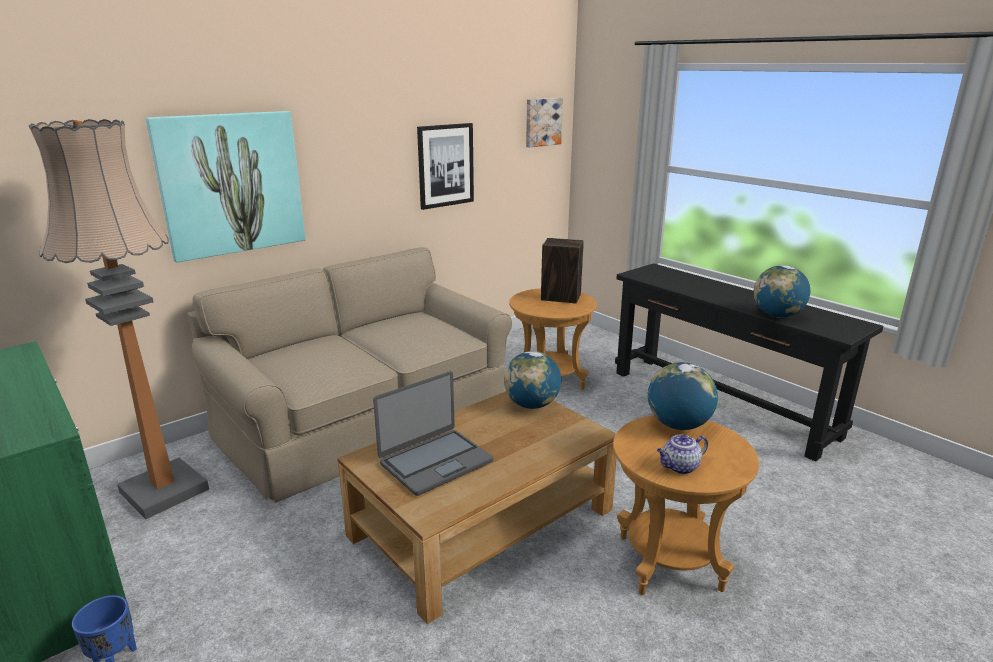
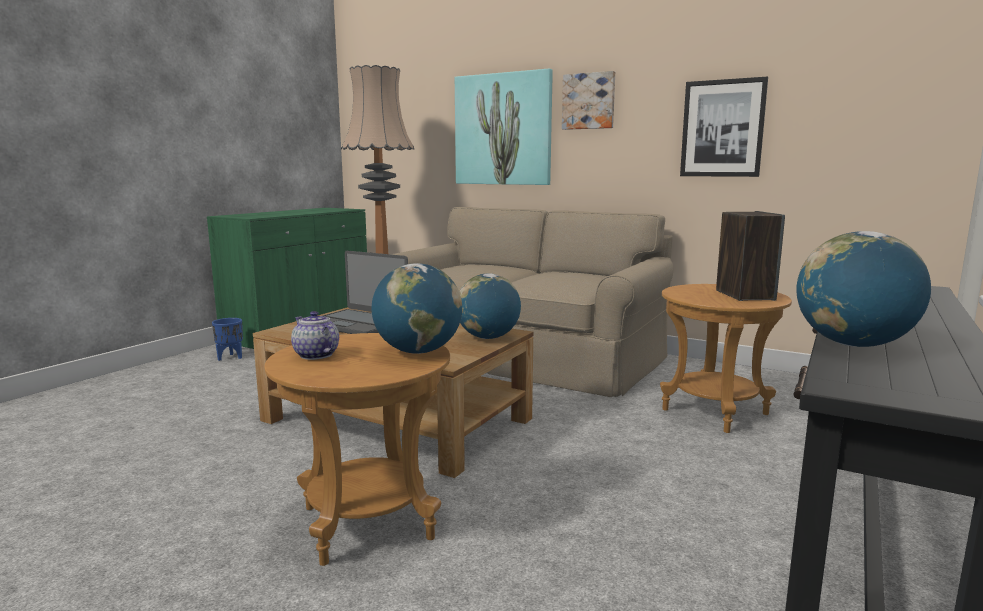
camera: 70 degrees right, 10 degrees down
(542, 122) = (917, 73): picture -> picture (589, 101)

